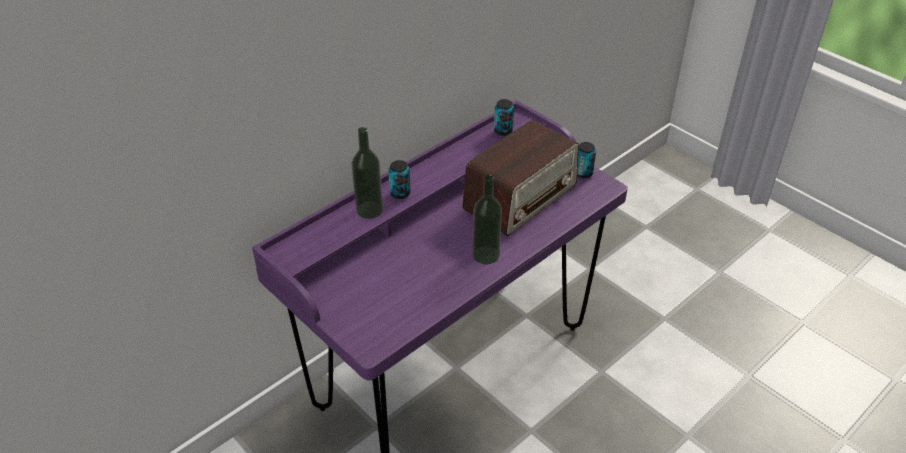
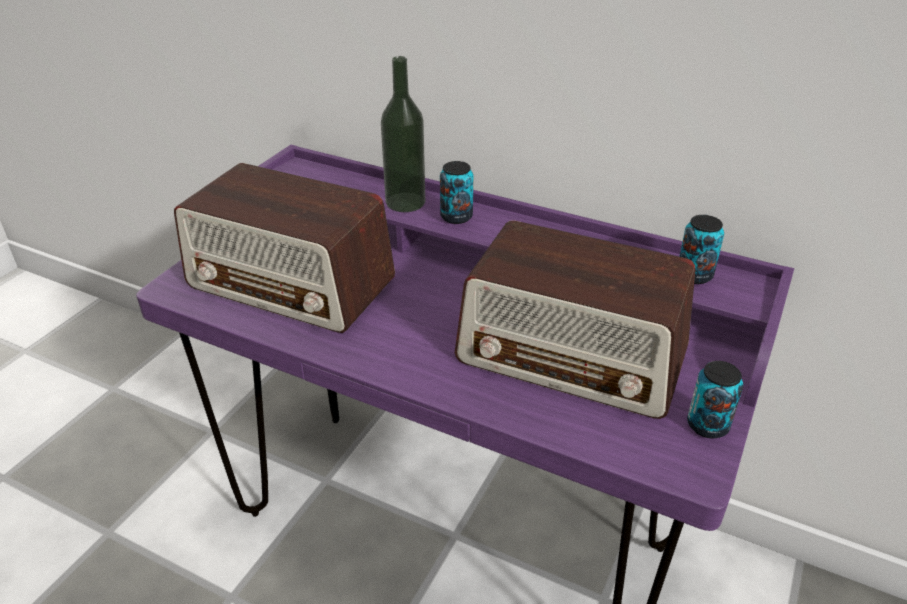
camera: 70 degrees right, 5 degrees down
(399, 289) = (292, 284): none -> radio
(486, 255) = (401, 348): bottle -> none

